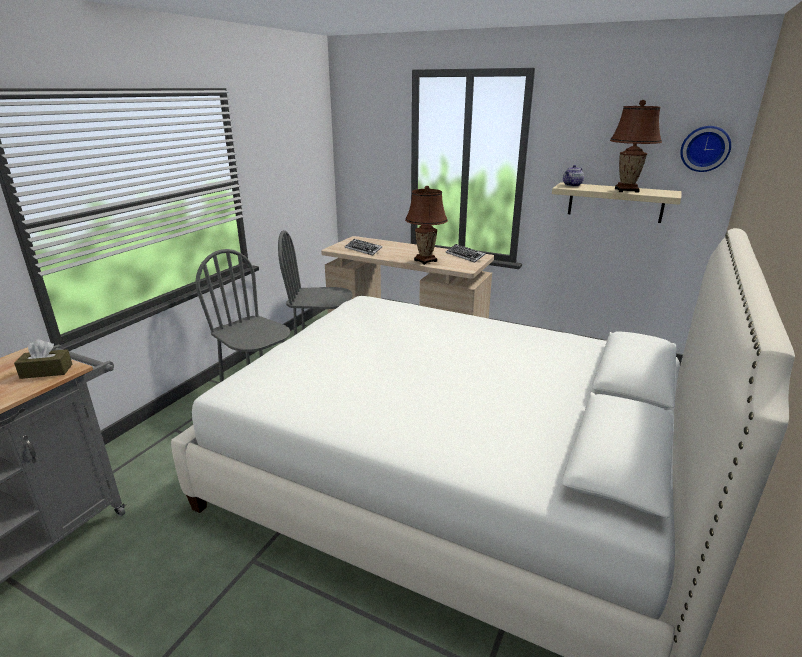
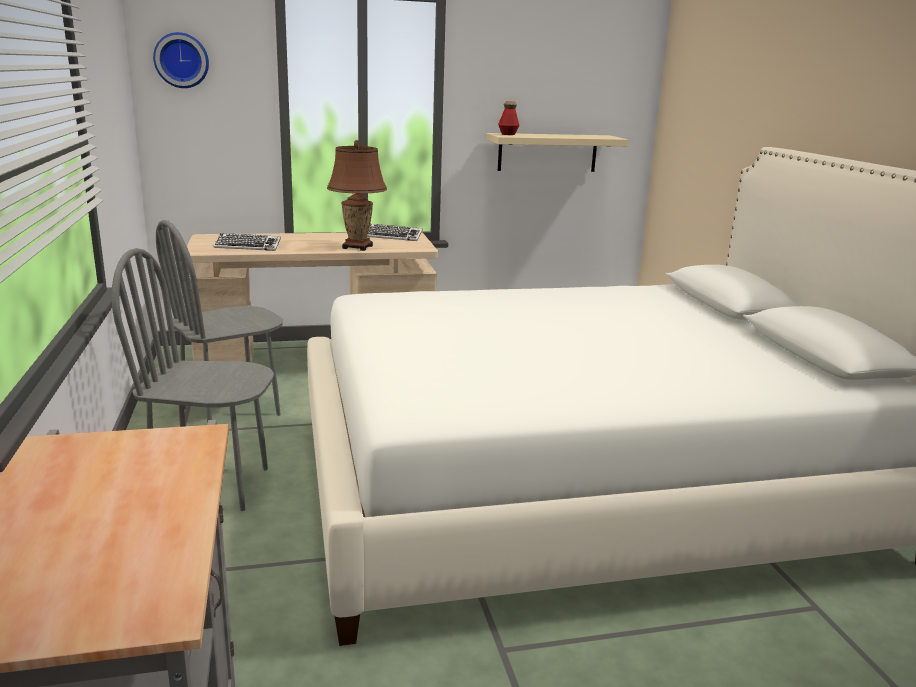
camera: 40 degrees left, 5 degrees down
(46, 371) = (166, 449): brown tissue box -> none
(572, 185) = (508, 134): teapot -> bottle
(626, 190) = (569, 136): brown table lamp -> none
(705, 148) = (626, 89): wall clock -> wall clock (181, 60)

